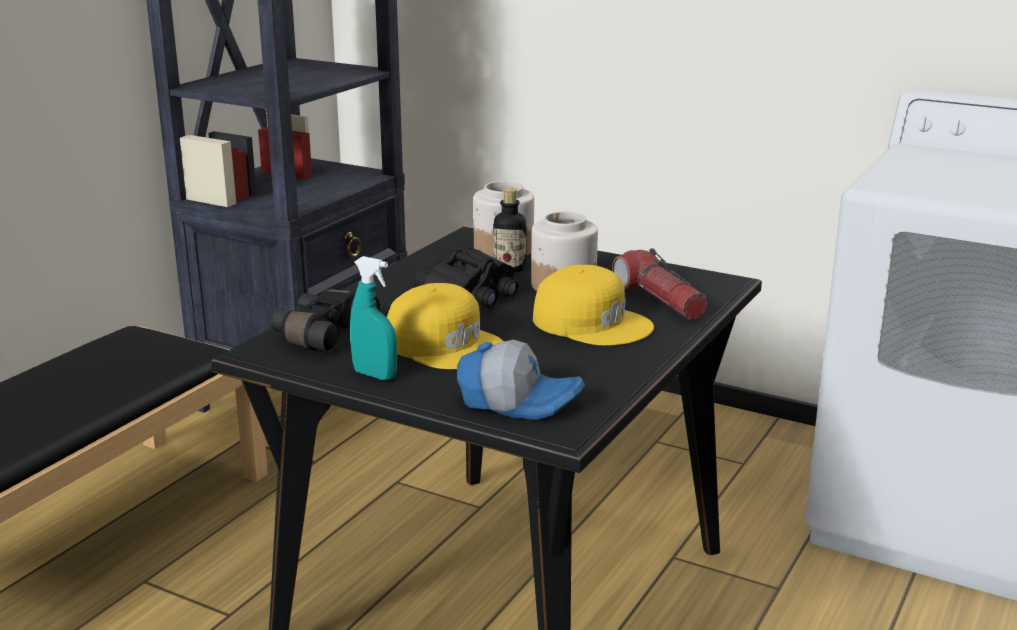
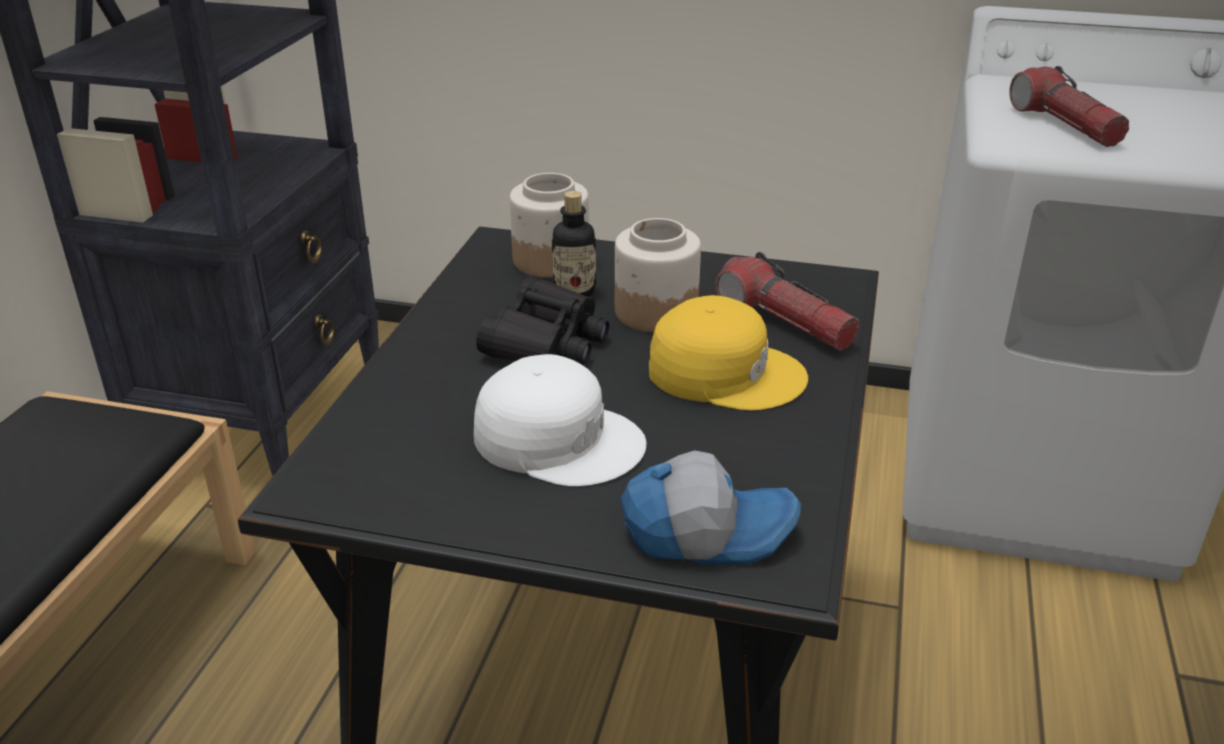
camera: 15 degrees left, 10 degrees up
(321, 333) = (380, 444): black binoculars -> none
(375, 375) = (490, 513): turquoise spray bottle -> none
(446, 344) = (559, 438): yellow cap -> white cap
(939, 178) = (1064, 125): none -> flashlight

